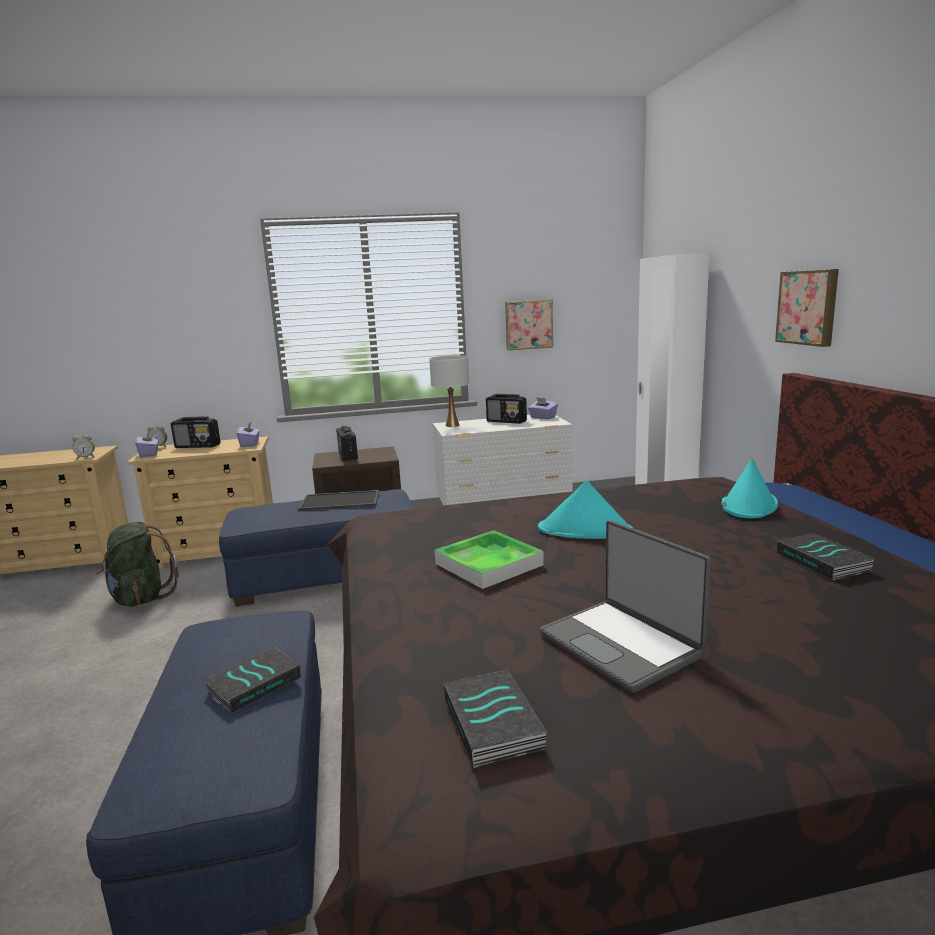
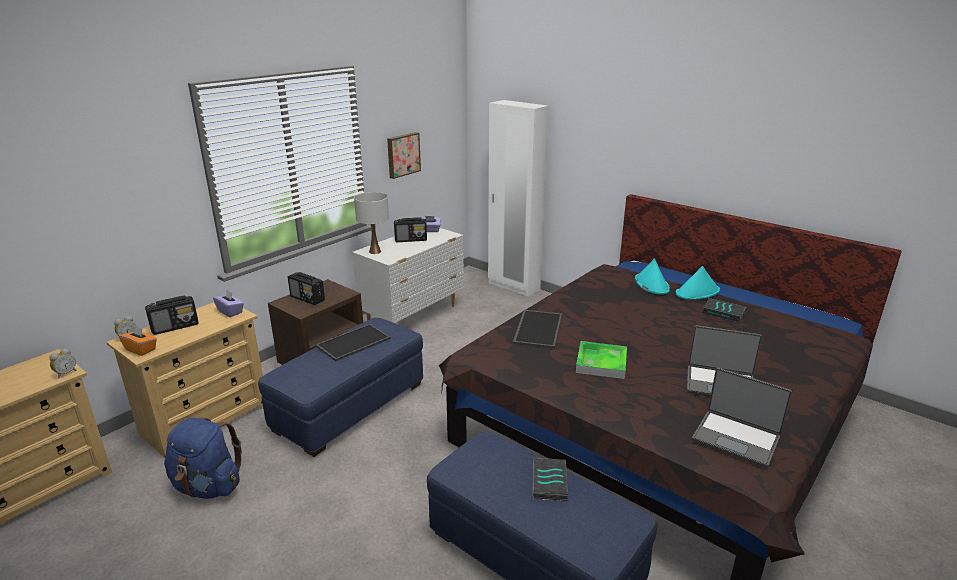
camera: 40 degrees left, 10 degrees up
(141, 598) = (208, 487): green backpack -> blue backpack
(149, 454) = (141, 349): purple tissue box -> orange tissue box
(485, 513) = (537, 328): none -> tray
(495, 724) = (736, 438): book -> laptop
(585, 530) = (607, 324): turquoise hat -> turquoise hat (697, 292)
(808, 307) = (639, 155): picture -> none

